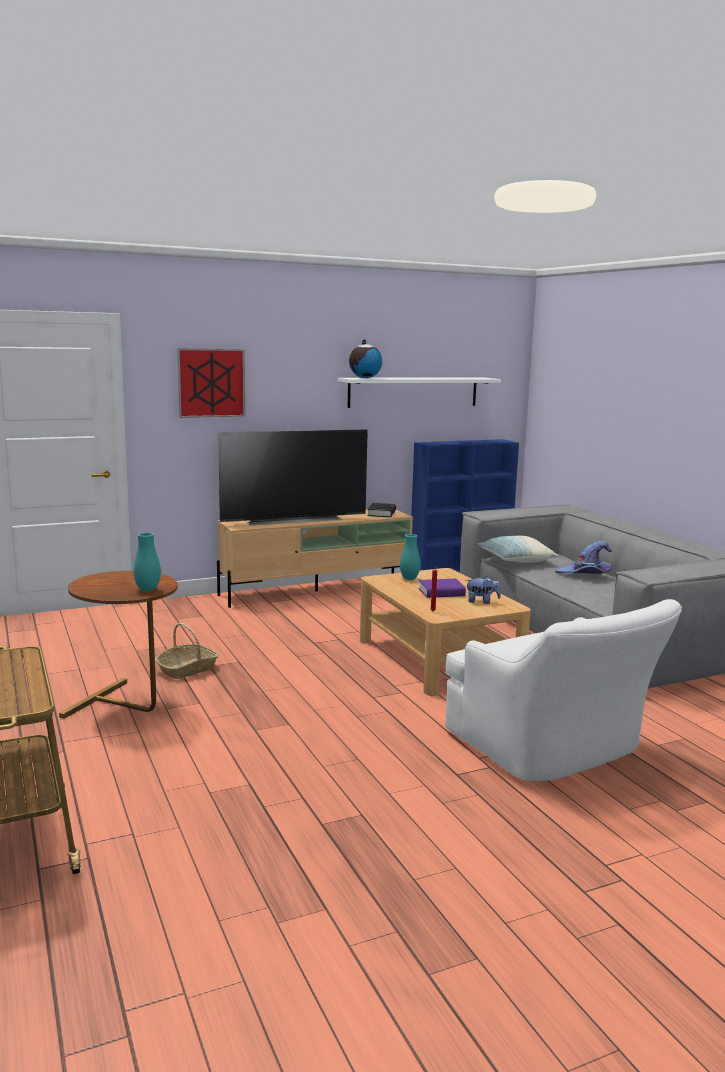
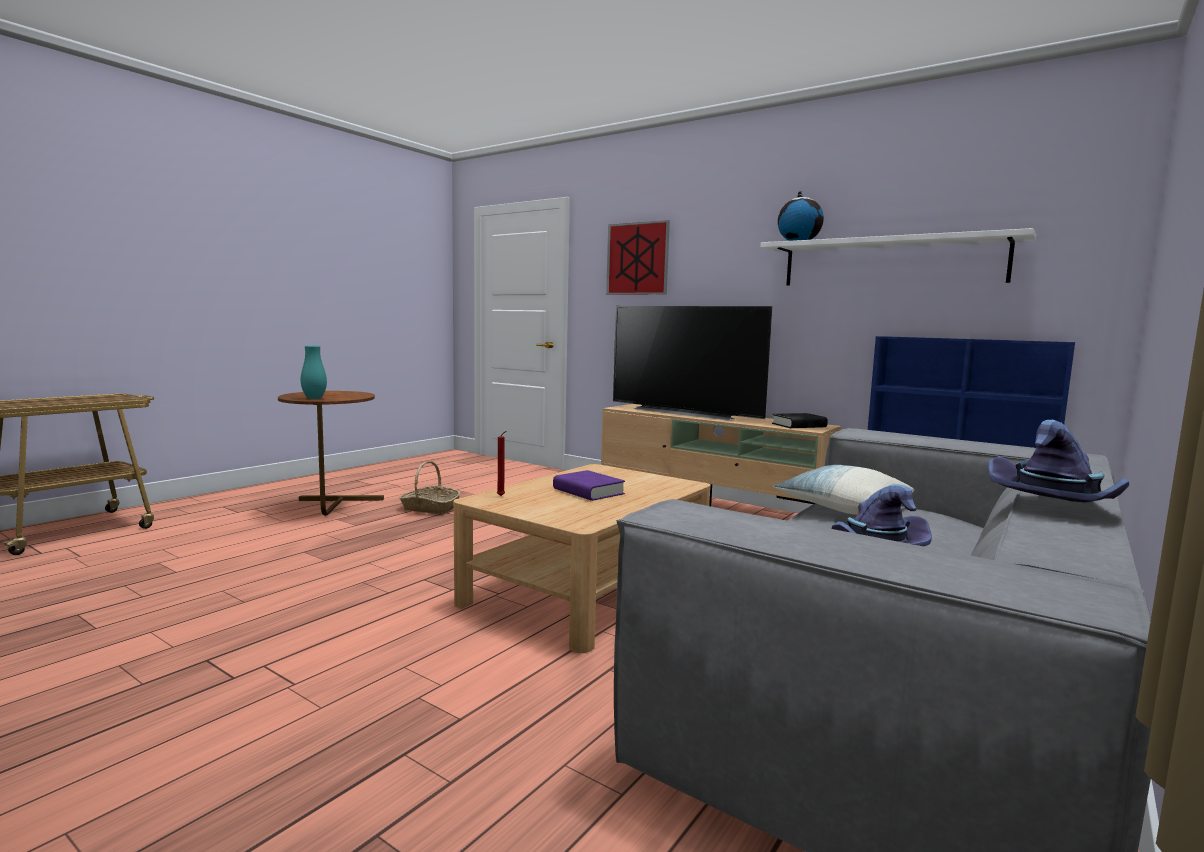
camera: 60 degrees right, 5 degrees down
(409, 579) = (622, 476): turquoise vase -> none
(482, 602) = (579, 509): plush toy -> none
(553, 749) = (312, 717): white armchair -> none
(653, 535) = (1054, 505): none -> purple hat

